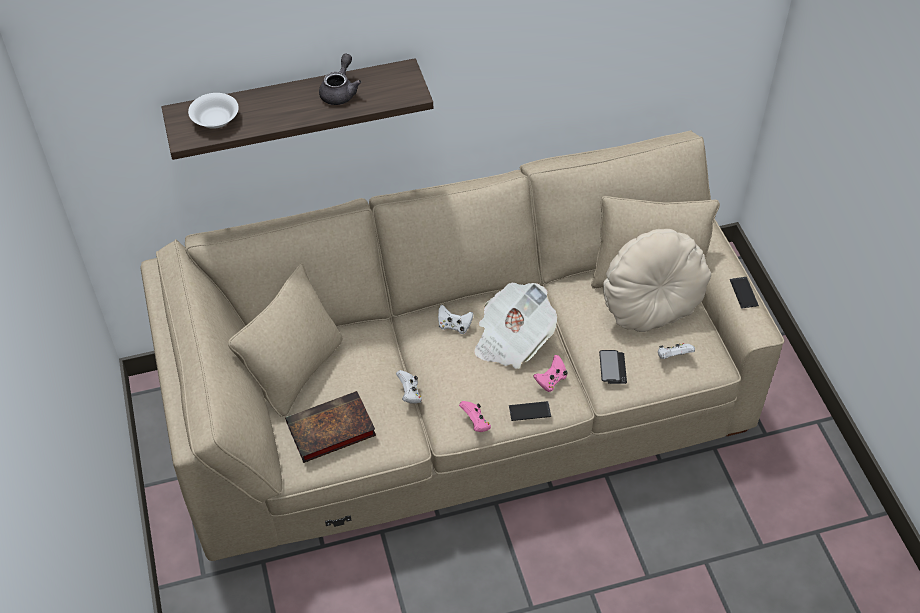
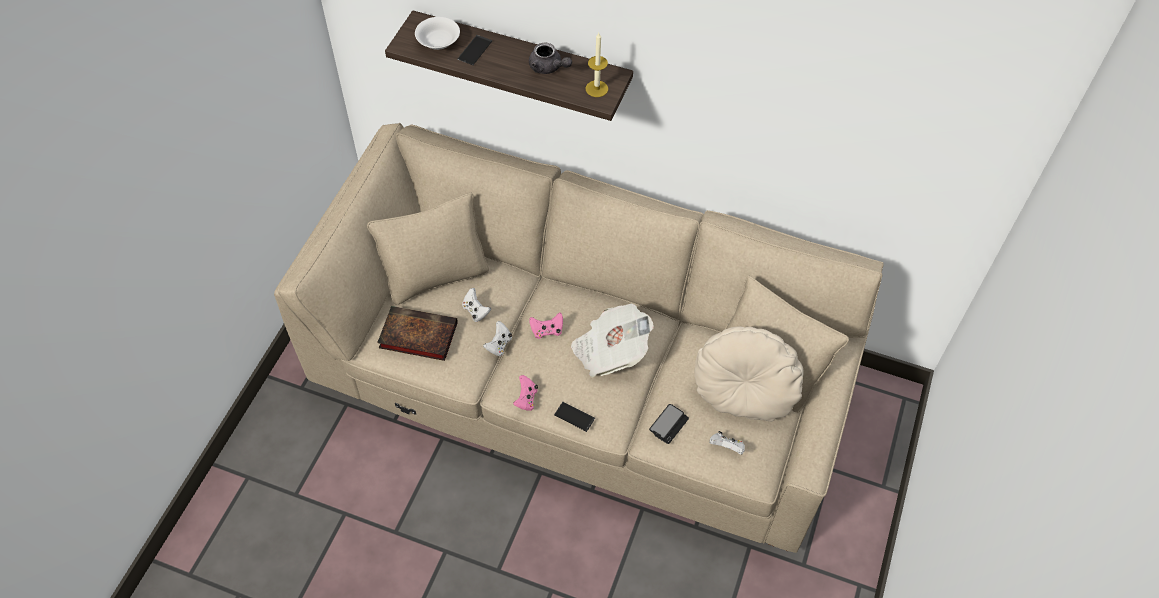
camera: 35 degrees right, 5 degrees up
(340, 92) = (548, 68): grey teapot -> grey teapot turned 75 degrees clockwise
(400, 87) = (596, 89): none -> candle
(454, 326) = (576, 312): white game controller -> white game controller (476, 311)
(551, 380) = (612, 403): pink game controller -> pink game controller (547, 331)
(743, 292) = (825, 432): phone -> phone (475, 50)

